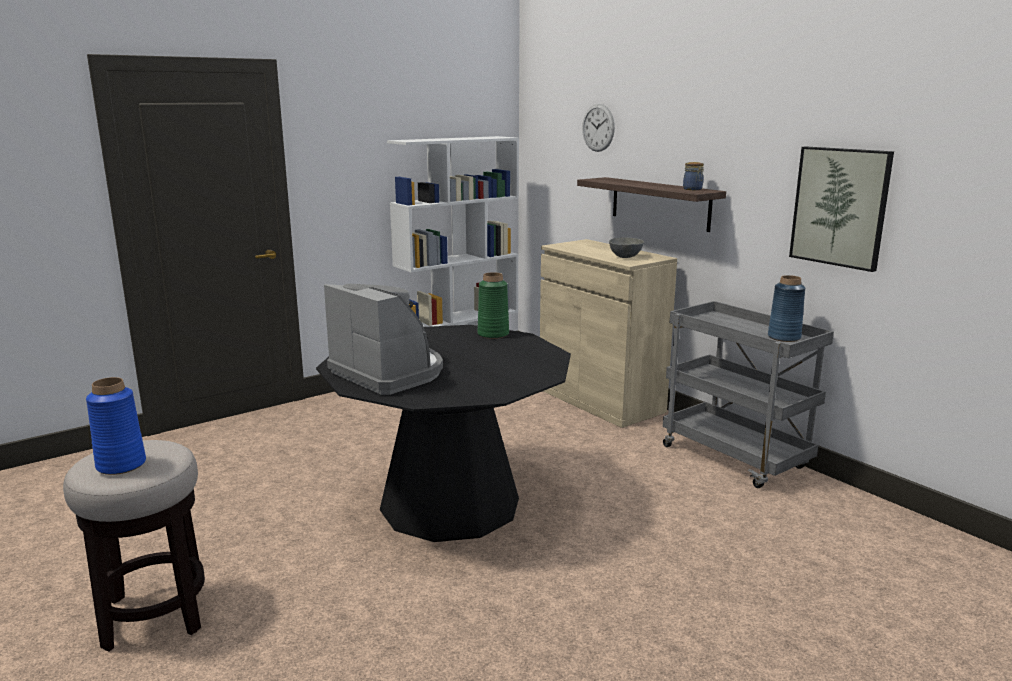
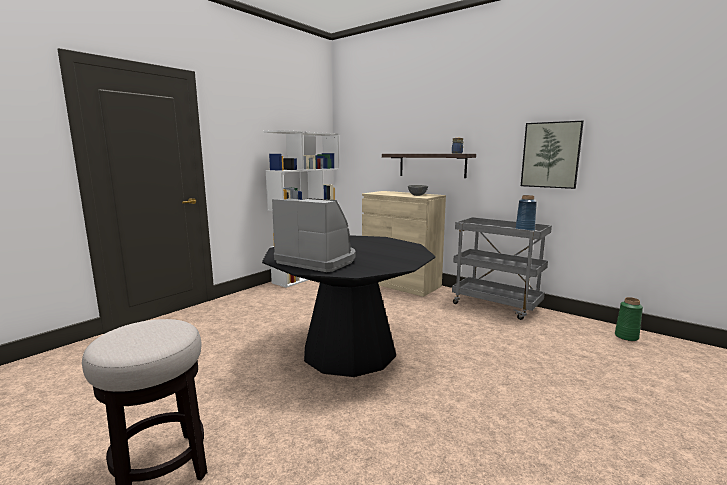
camera: 15 degrees left, 5 degrees down
(121, 465) = (138, 339): blue vase -> none
(493, 334) = (363, 238): green vase -> green vase (626, 337)
(598, 127) = (388, 125): wall clock -> none

